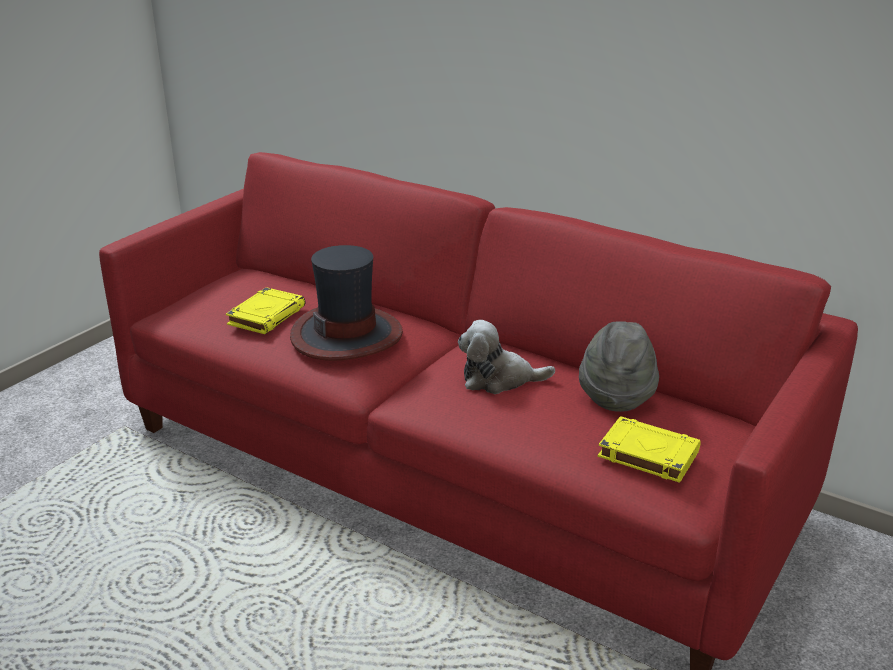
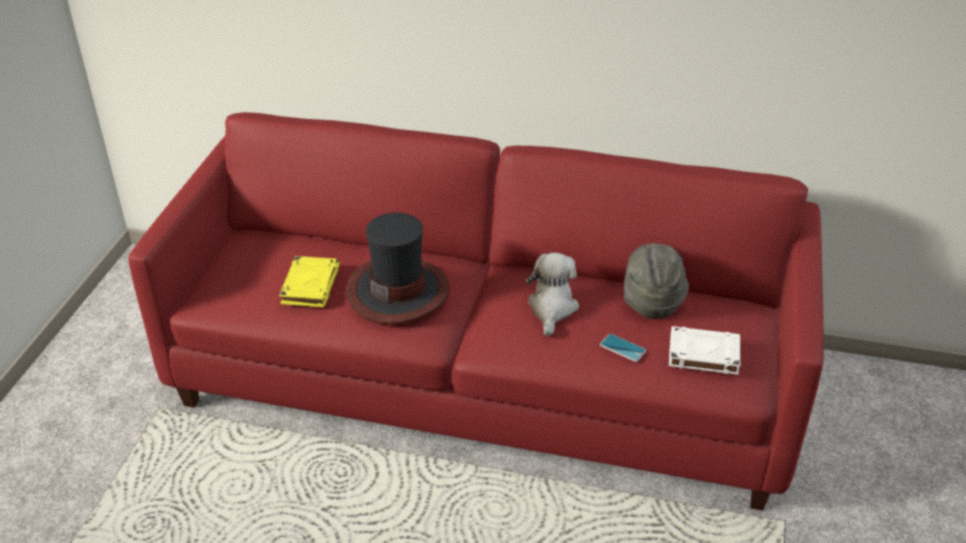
camera: 20 degrees left, 10 degrees up
(499, 379) = (552, 308): plush toy -> plush toy turned 120 degrees clockwise
(554, 429) = (622, 348): none -> phone
(647, 454) = (702, 354): yellow book -> white book

